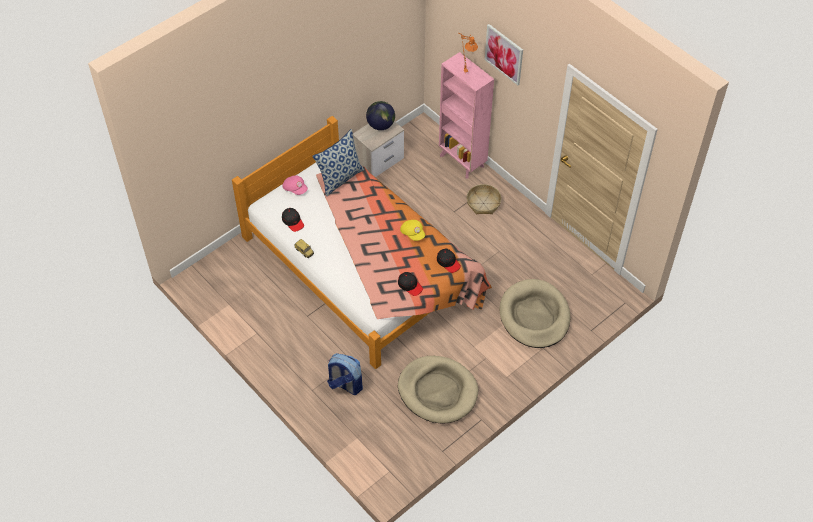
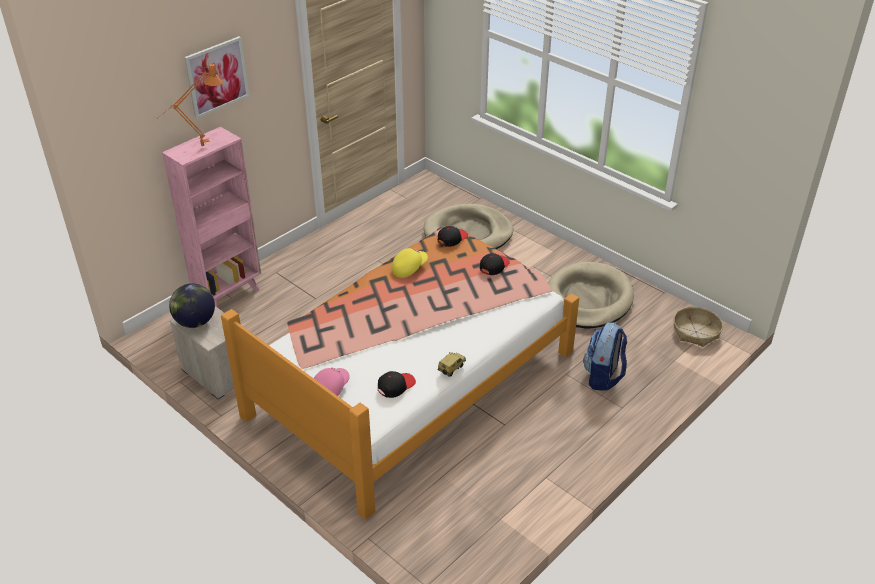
camera: 95 degrees left, 15 degrees down
(340, 178) = (311, 342): pillow -> none
(483, 203) = (302, 275): basket -> basket (696, 332)

